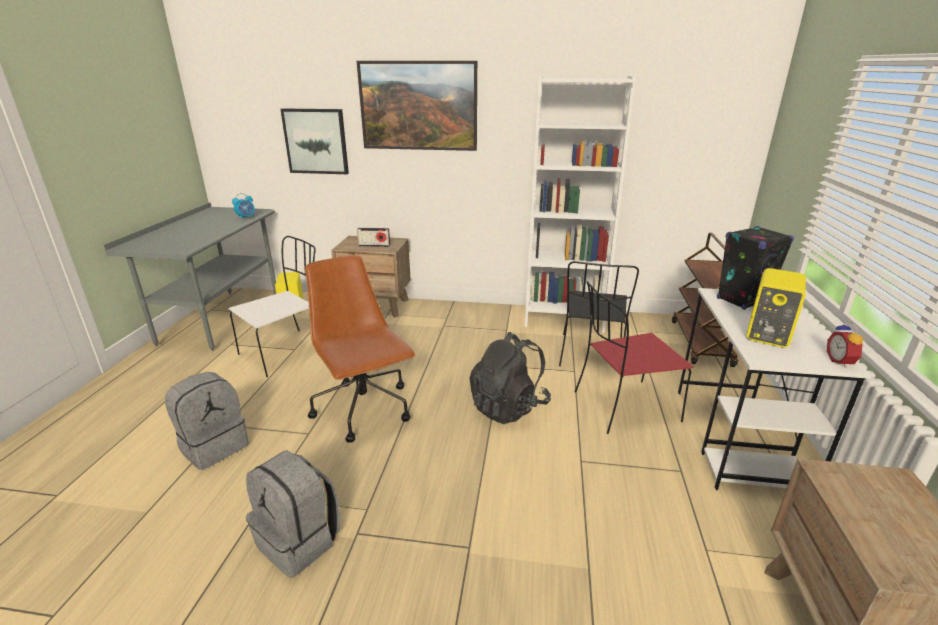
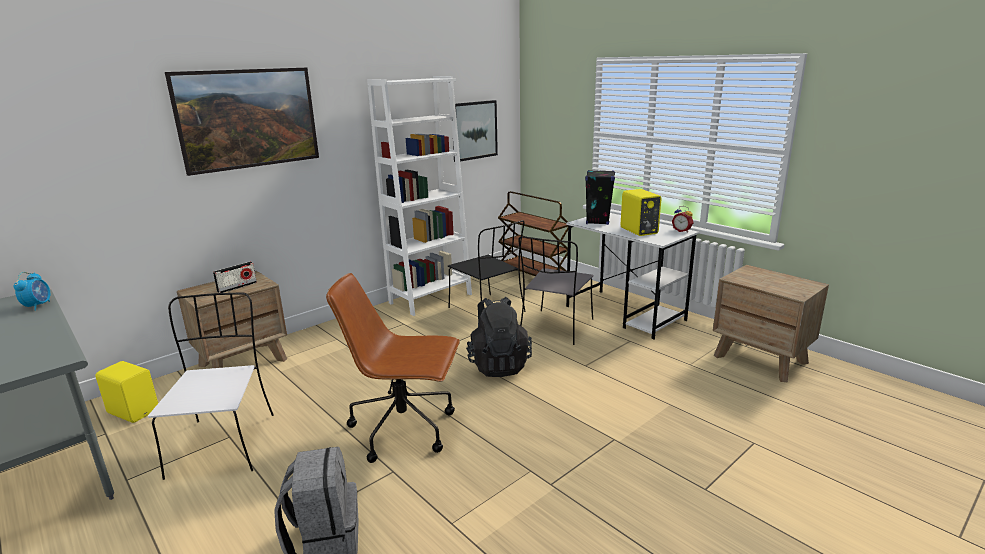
camera: 50 degrees left, 5 degrees down
(300, 541) = (528, 517): grey backpack -> none
(316, 141) = (112, 178): picture -> picture (474, 130)
(623, 407) = (556, 328): red chair -> grey chair

